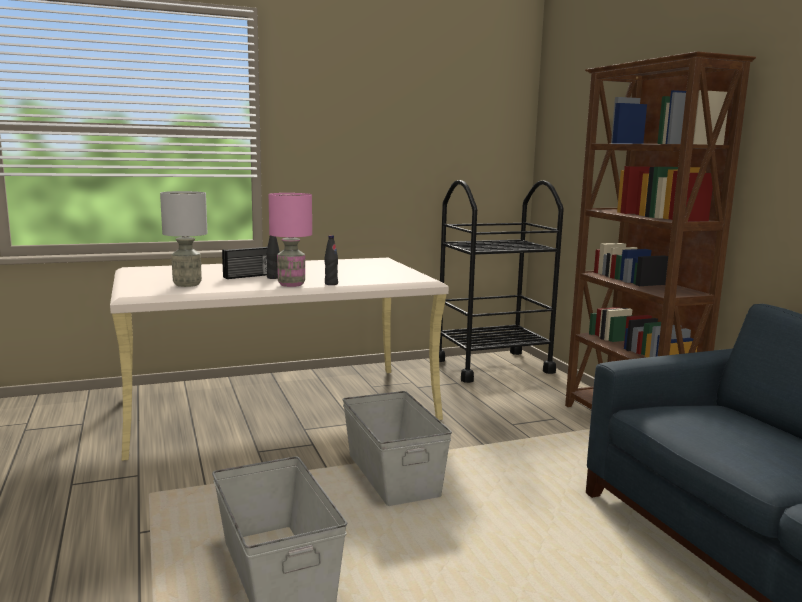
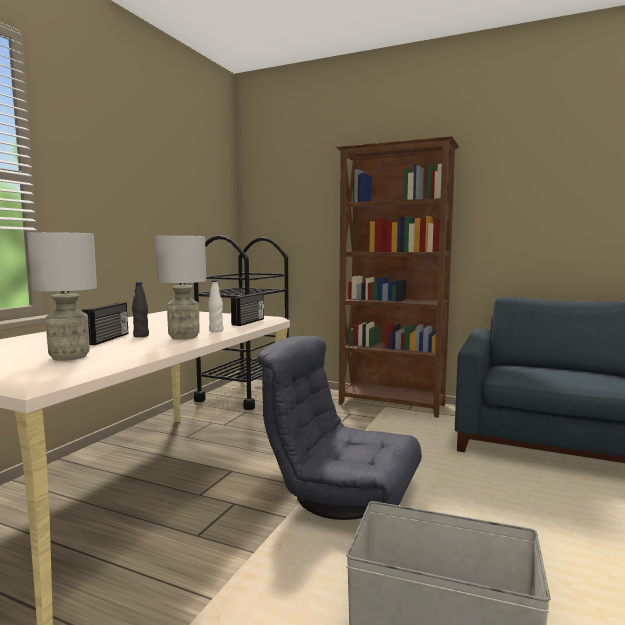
camera: 45 degrees left, 5 degrees down
(291, 284) = (184, 337): pink table lamp -> grey table lamp
(331, 284) = (216, 331): black bottle -> white bottle
(388, 281) = (249, 322): none -> radio
(393, 474) = (342, 495): grey storage box -> grey armchair

